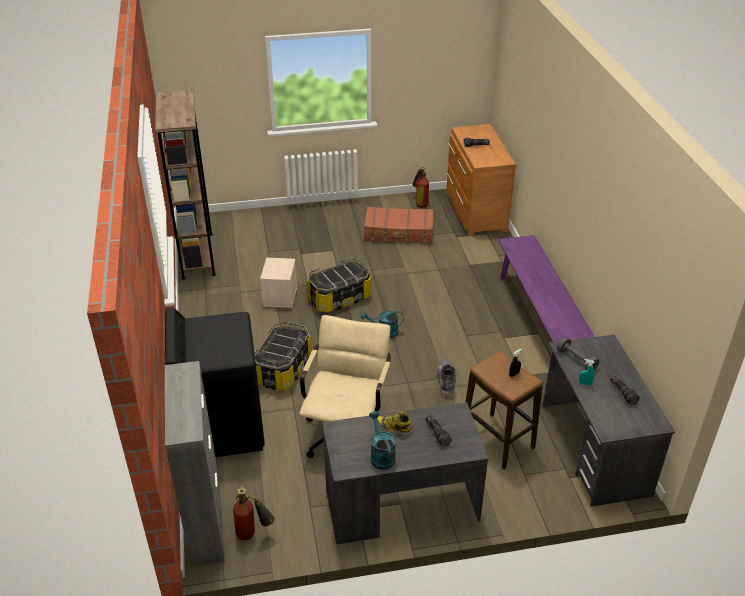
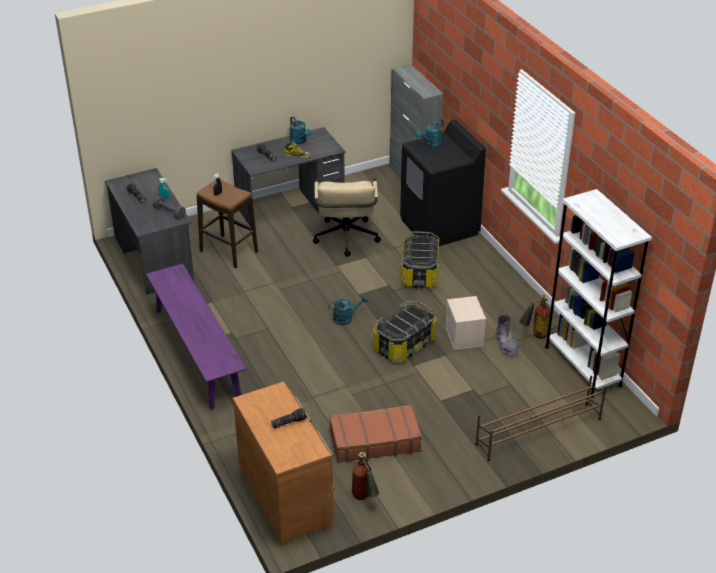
camera: 165 degrees right, 0 degrees up
(197, 255) = (582, 366): brown bookcase -> white bookcase
(218, 351) = (431, 144): none -> turquoise watering can
(253, 534) = (379, 179): fire extinguisher -> fire extinguisher (534, 335)
(272, 219) = (538, 431): none -> brown shoe rack
(446, 381) = (277, 286): grey boot -> grey boot (506, 345)

